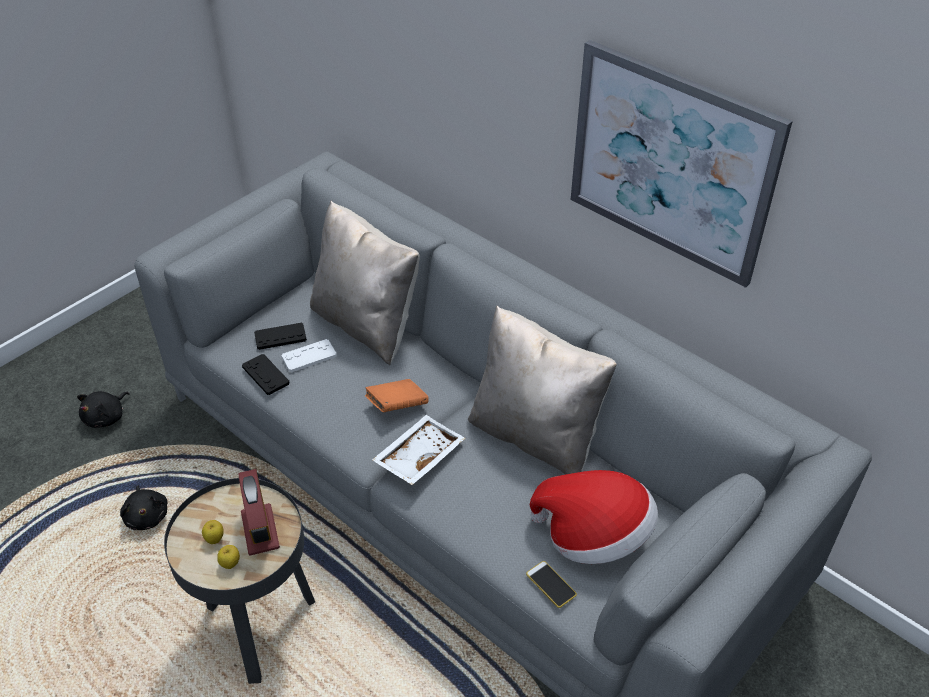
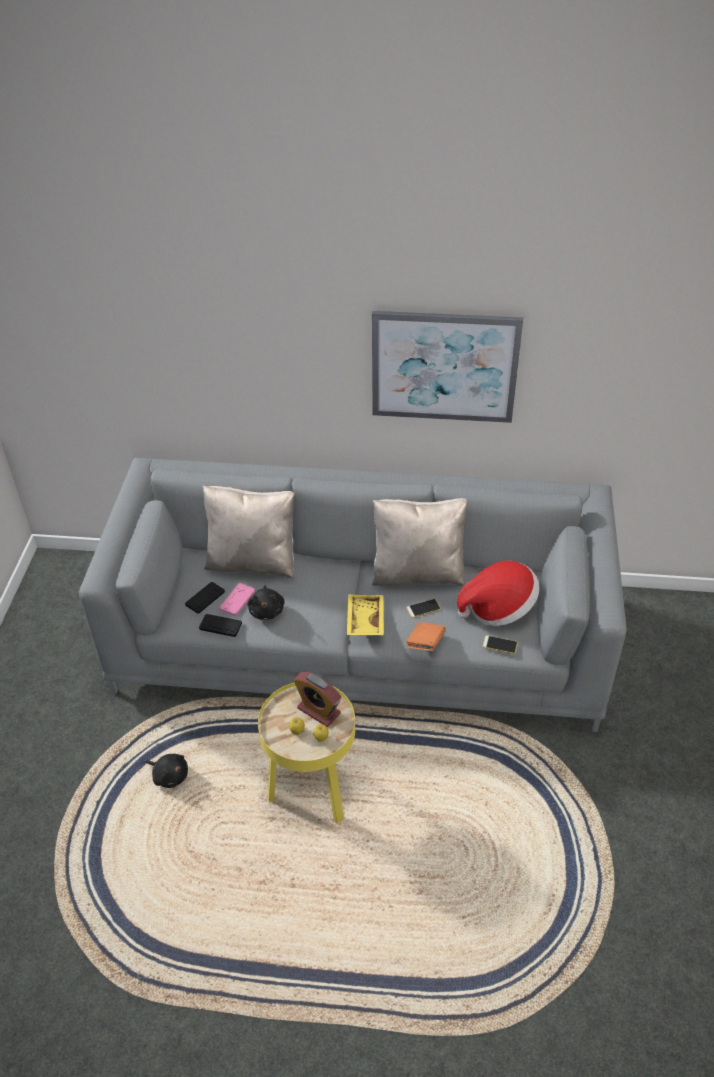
camera: 35 degrees left, 0 degrees up
(106, 417) = (70, 734): black plush toy -> black plush toy (267, 610)
(260, 628) = (313, 791): black side table -> yellow side table
(309, 356) = (237, 600): white game controller -> pink game controller
(397, 405) = (322, 599): orange book -> orange book (425, 643)
(418, 456) = (364, 620): white tray -> yellow tray
(499, 482) = (423, 608): none -> phone

